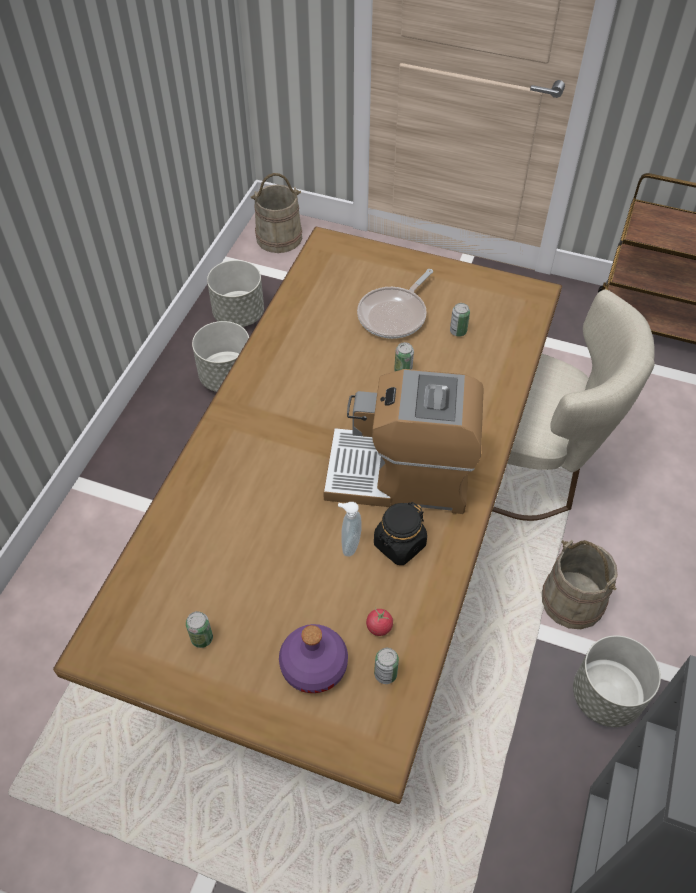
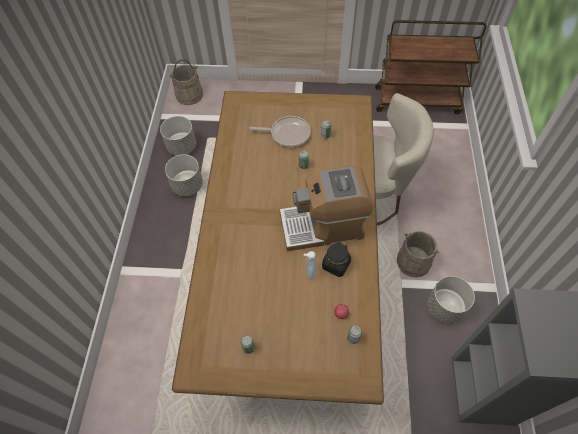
camera: 15 degrees left, 5 degrees up
(314, 664) = (314, 344): purple bottle -> none
(394, 315) = (288, 134): frying pan -> frying pan turned 105 degrees counterclockwise

